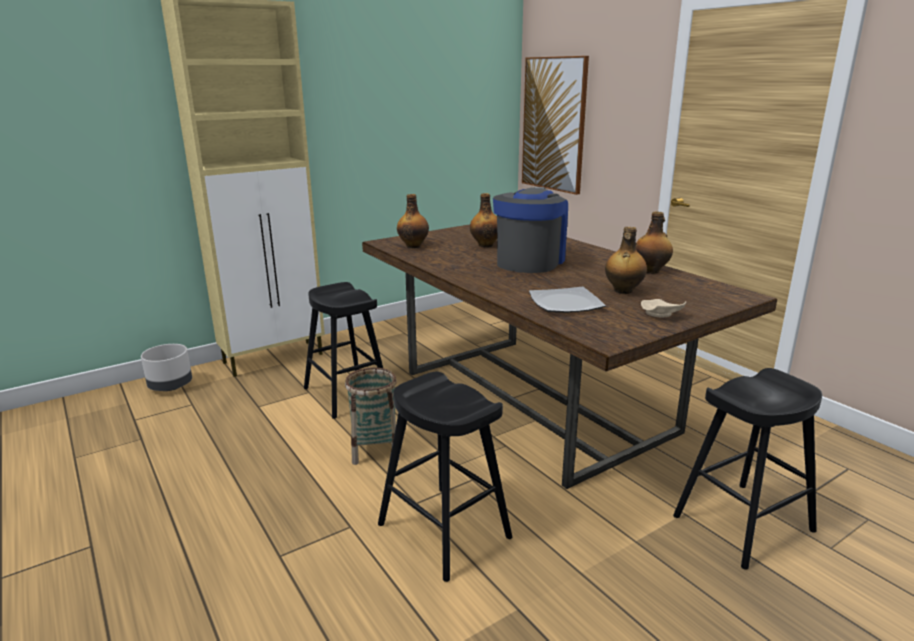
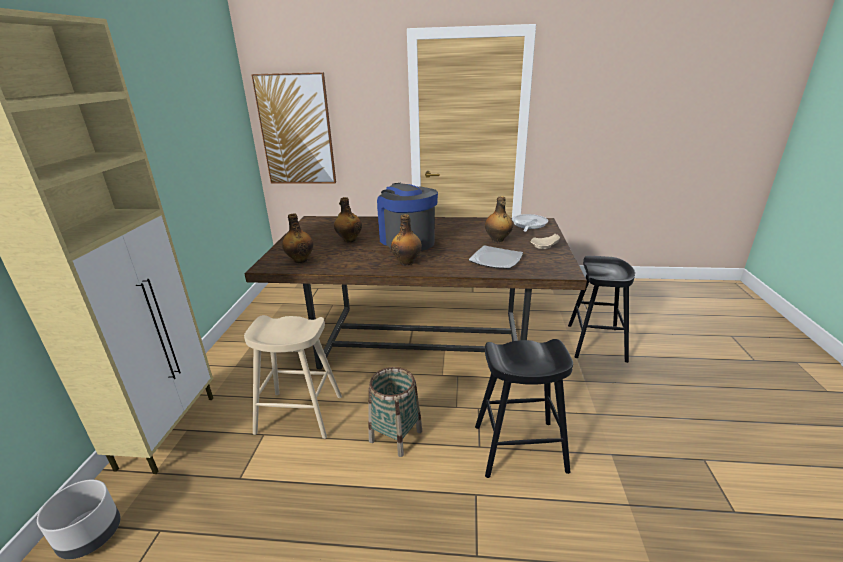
camera: 50 degrees left, 5 degrees up
(346, 394) = (299, 414): black stool -> beige stool
(651, 271) = (477, 223): bottle -> bottle (407, 262)
(709, 292) = (528, 225): none -> frying pan

